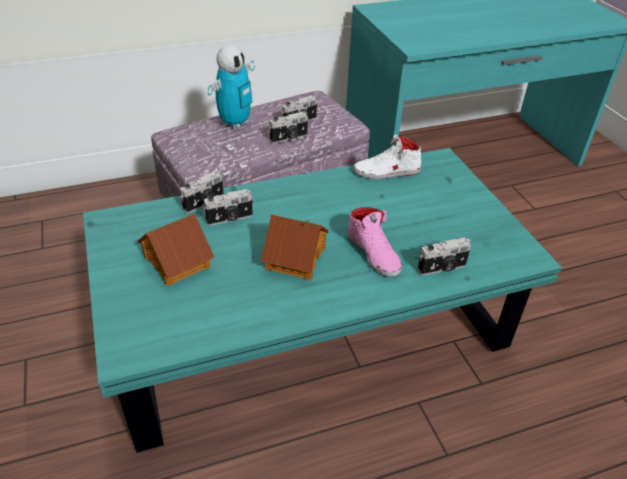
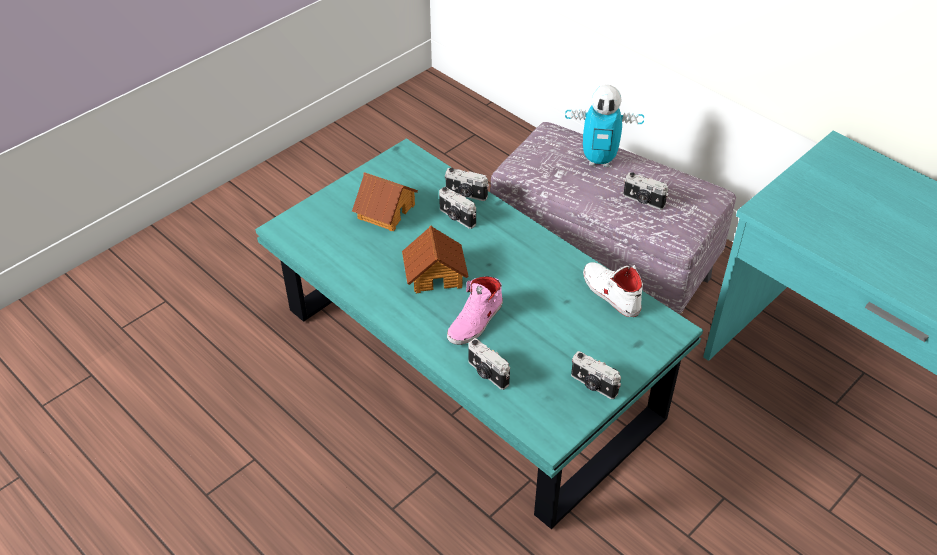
camera: 65 degrees right, 5 degrees up
(289, 138) = (607, 205): camera -> camera (593, 385)

